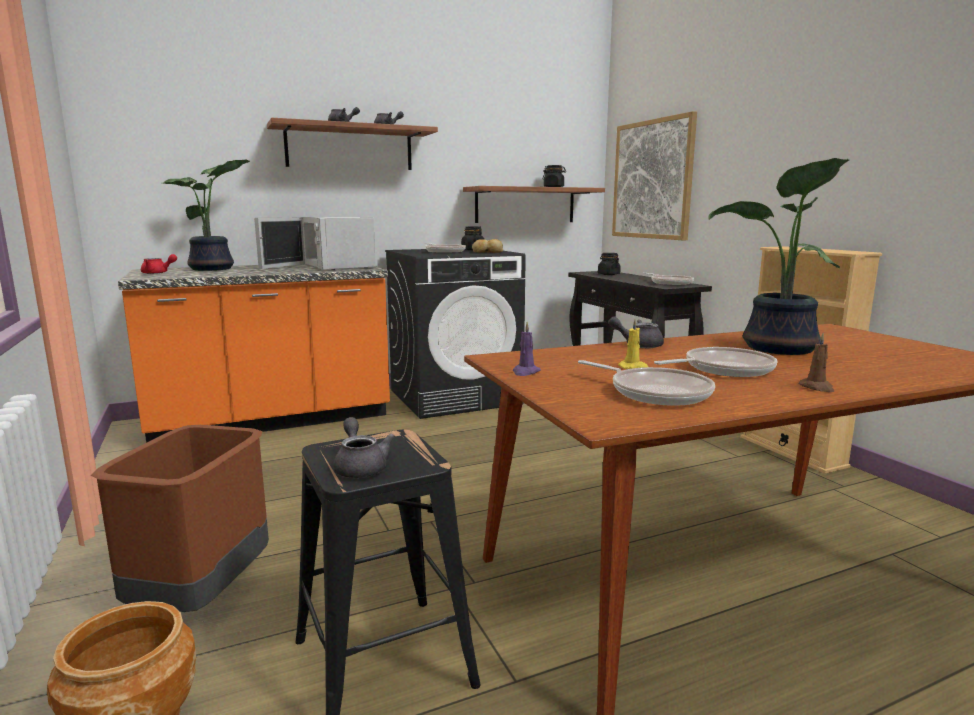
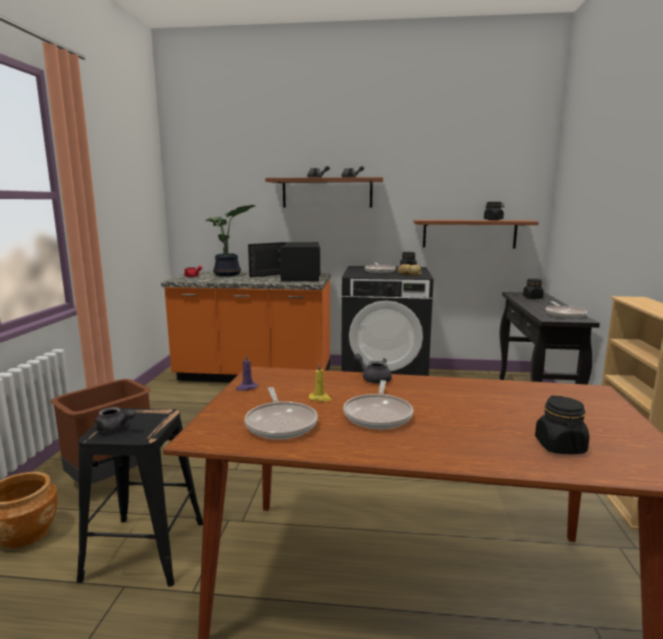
camera: 30 degrees right, 0 degrees up
(333, 266) = (298, 277): white microwave -> black microwave
(360, 467) = (114, 429): grey teapot -> grey teapot turned 105 degrees clockwise
(652, 180) = (576, 216): picture -> none
(723, 369) = (378, 415): frying pan -> frying pan turned 90 degrees clockwise
(777, 349) = (475, 404): potted plant -> none
(817, 388) = (404, 449): brown candle -> none
(909, 363) = (560, 446): none -> black jar

